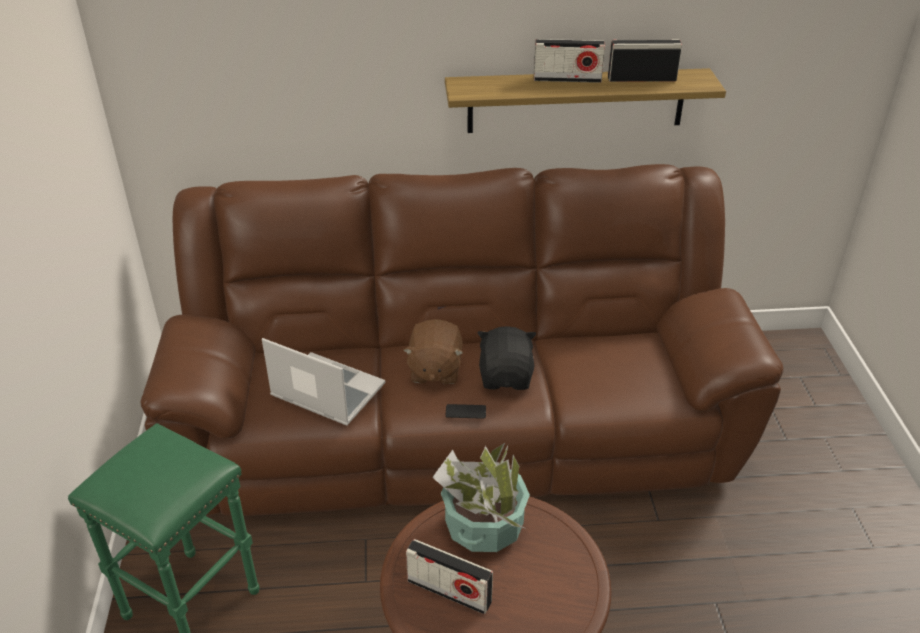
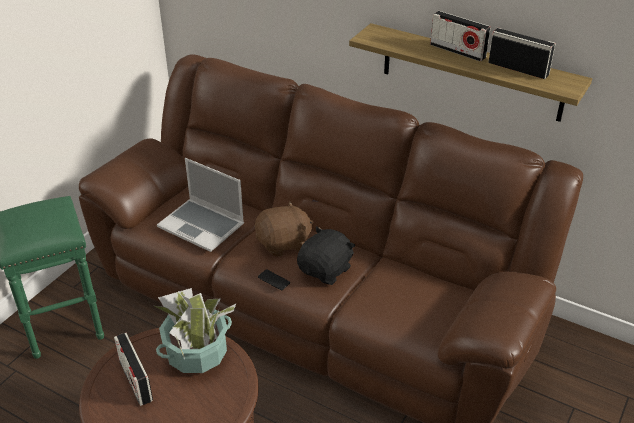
camera: 35 degrees right, 0 degrees up
(326, 391) = (202, 226): laptop -> laptop turned 150 degrees clockwise
(434, 370) = (284, 244): brown plush toy -> brown plush toy turned 150 degrees counterclockwise

